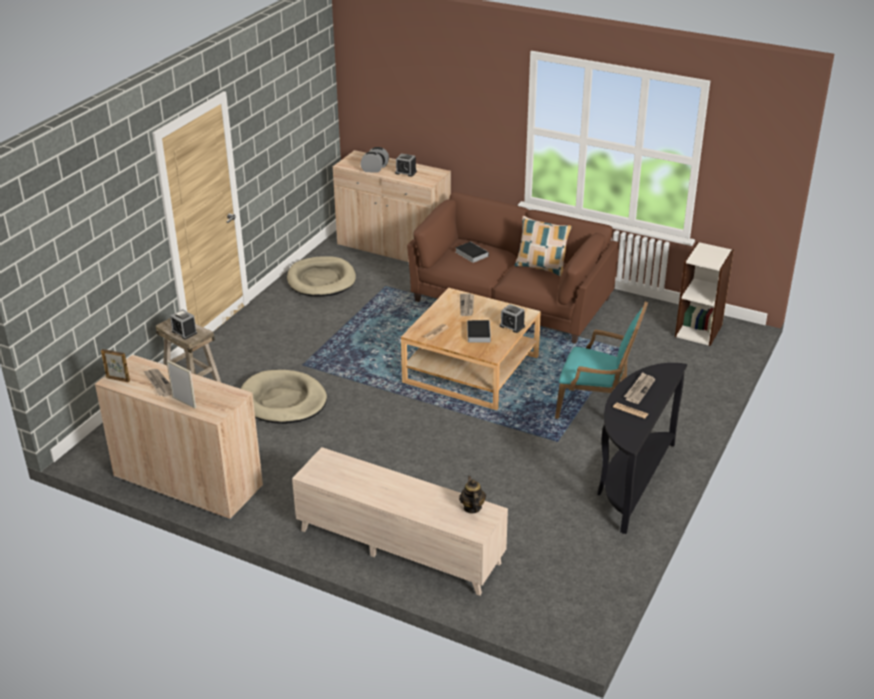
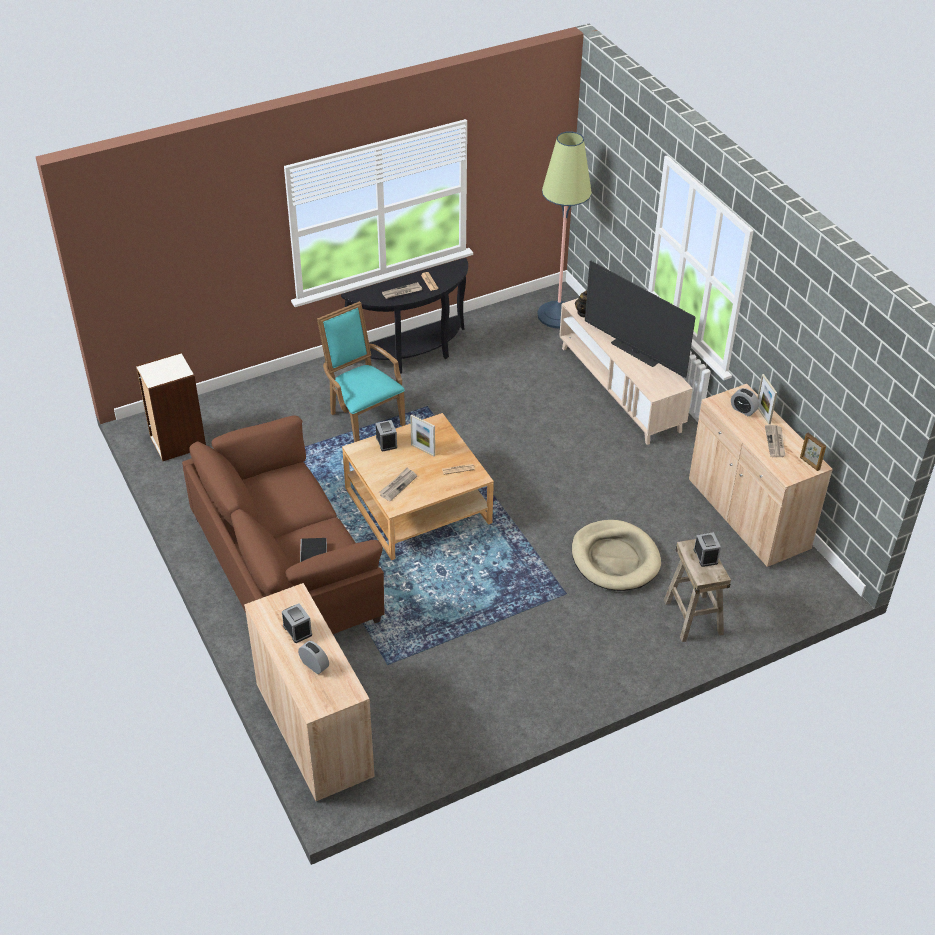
camera: 145 degrees left, 10 degrees up
(321, 280) = (447, 718): beige dog bed -> none
(372, 170) = (332, 658): alarm clock -> alarm clock (743, 410)
(379, 487) = (634, 353): none -> television
(478, 333) = (423, 450): book -> picture frame
(541, 267) = (271, 500): pillow -> none
(547, 603) = (558, 315): none -> floor lamp

